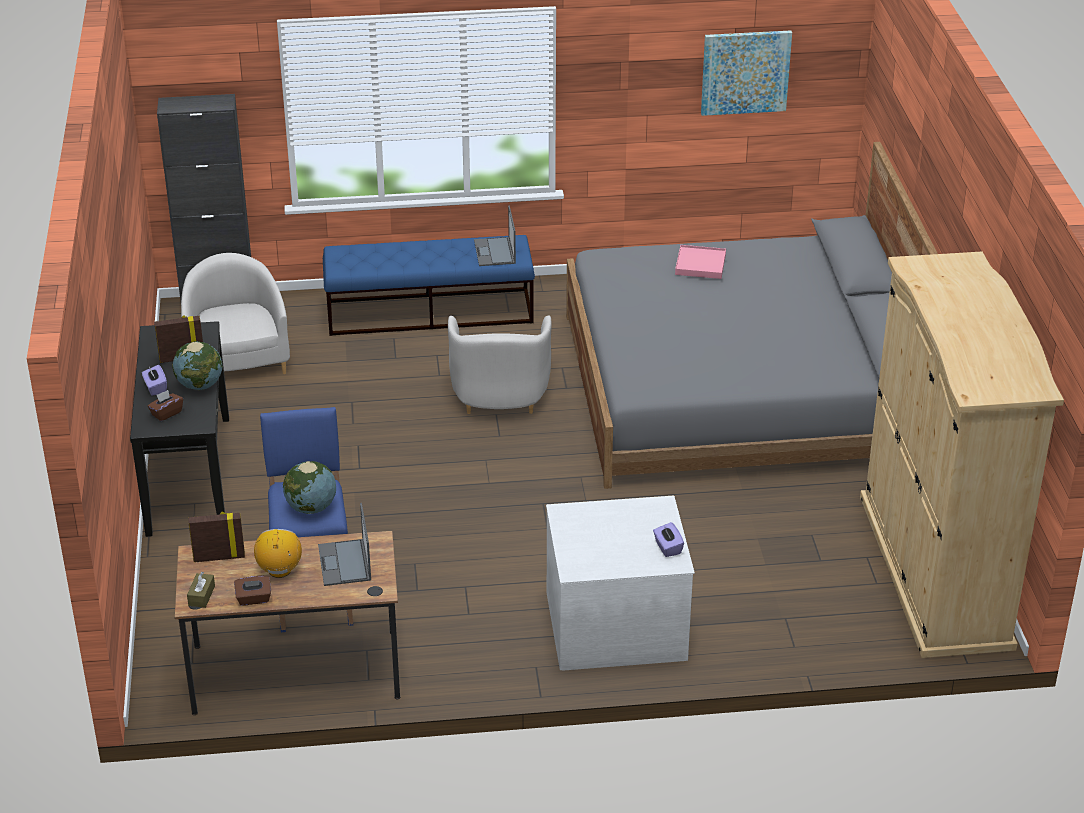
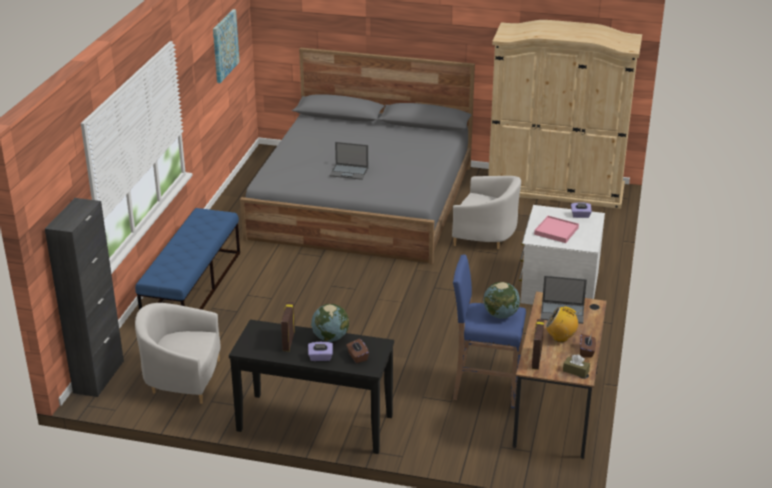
camera: 70 degrees left, 5 degrees down
(495, 252) = (209, 221): laptop -> laptop (349, 172)
(500, 396) = (312, 280): white armchair -> white armchair (485, 235)
(700, 264) = (306, 152): pink tray -> pink tray (556, 231)

